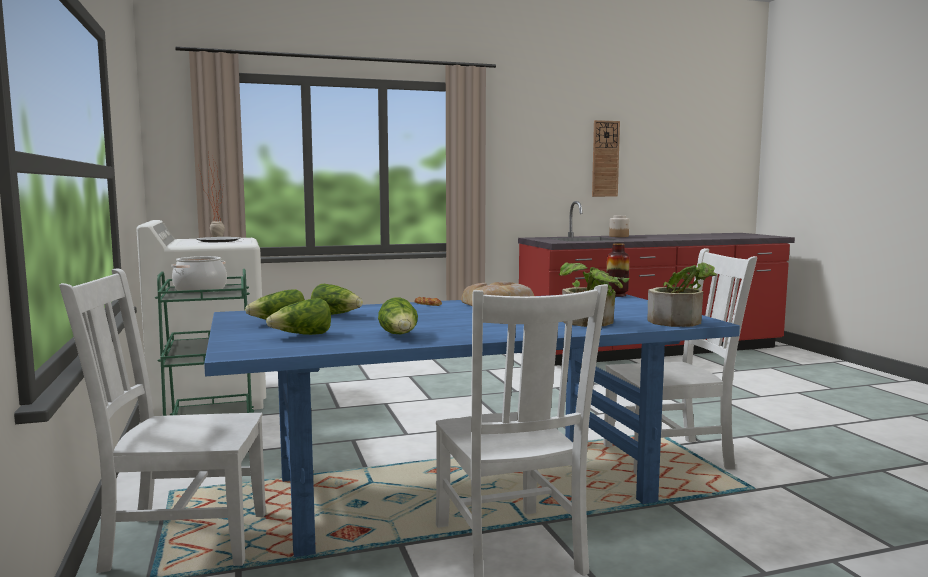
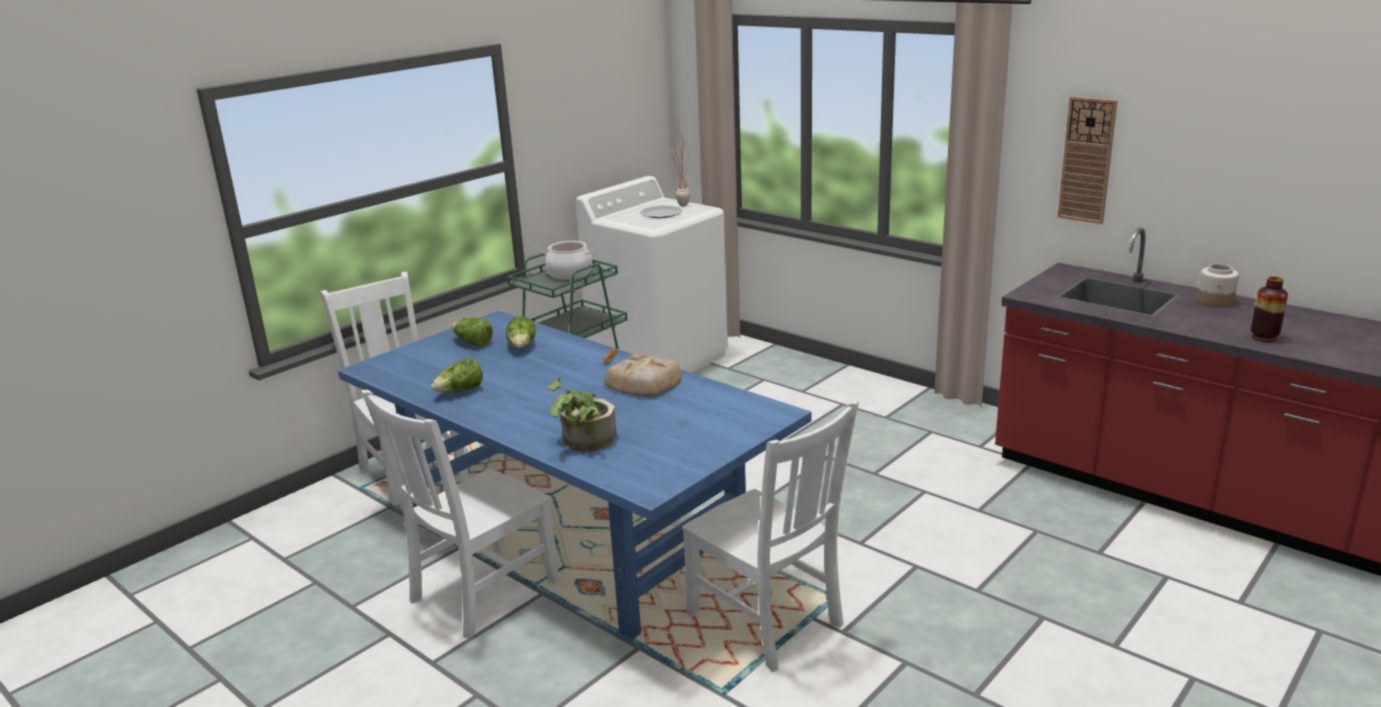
camera: 60 degrees right, 15 degrees up
(302, 335) = (435, 364): lettuce -> none
(605, 159) = (1238, 159): wall clock -> wall clock (1087, 160)
(617, 295) = (779, 416): vase -> vase (1264, 337)
(681, 321) = (637, 479): potted plant -> none

